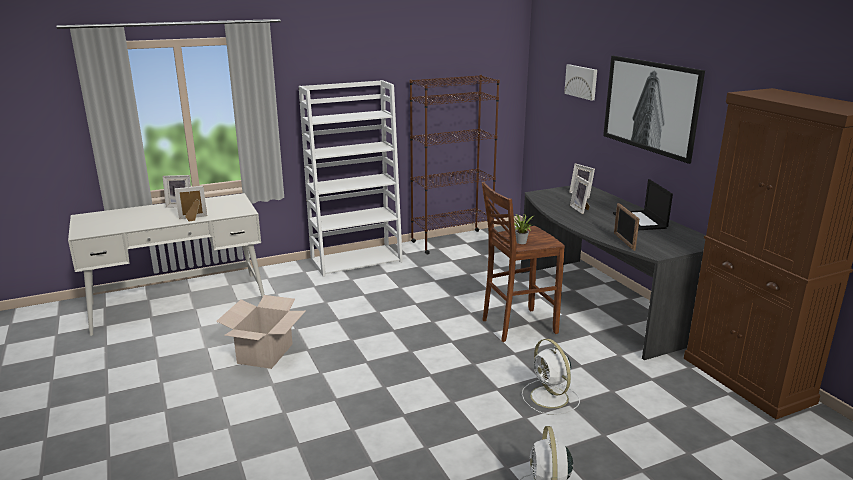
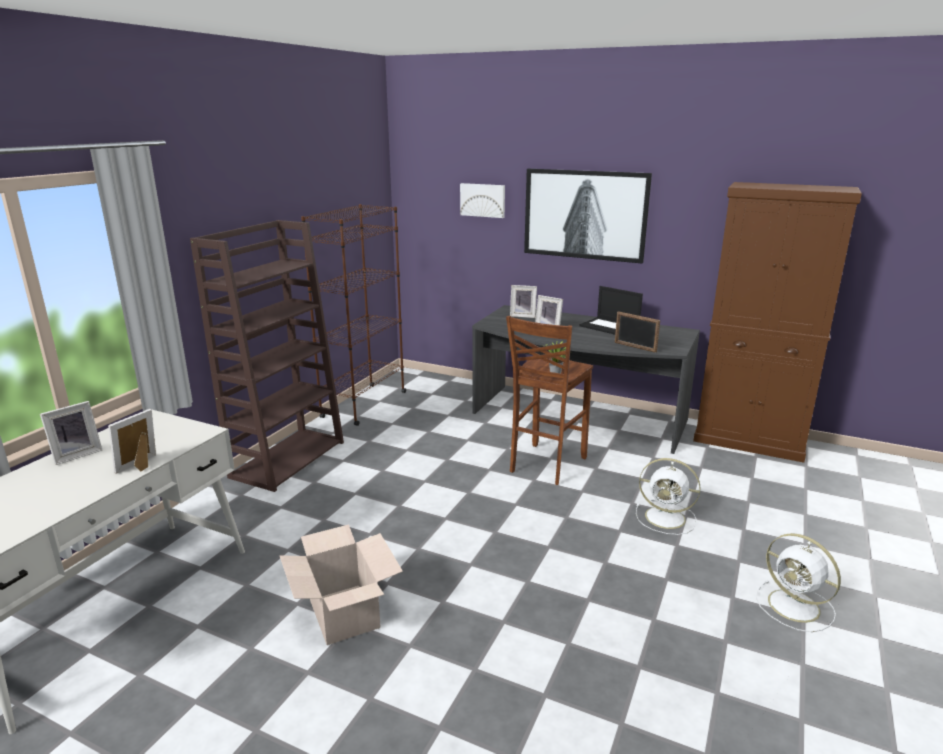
camera: 40 degrees left, 0 degrees up
(357, 260) = (288, 458): white bookcase -> brown bookcase

